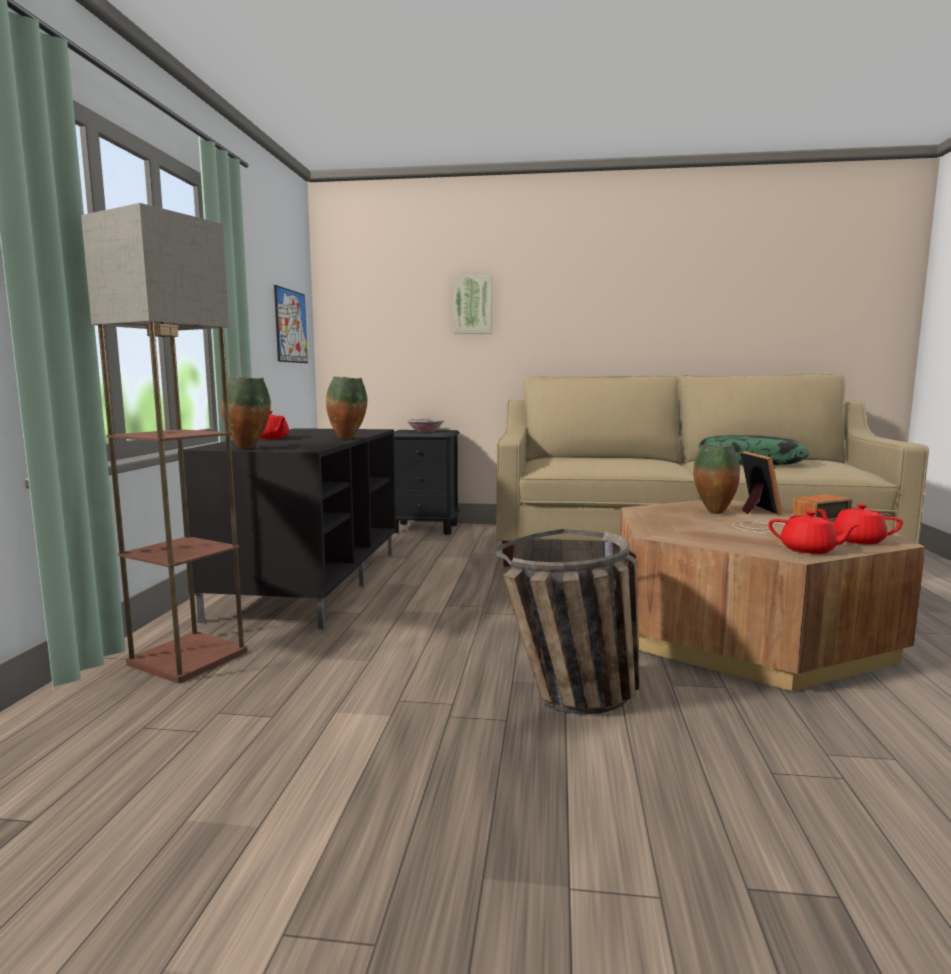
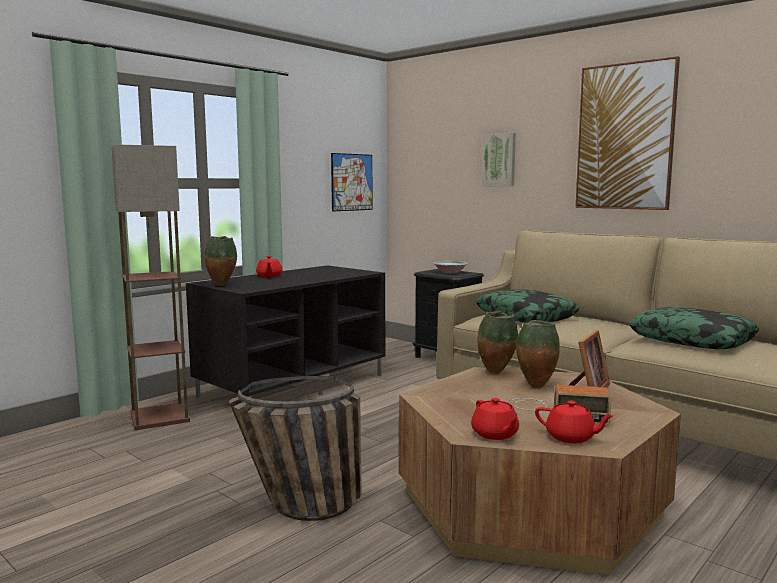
camera: 35 degrees right, 0 degrees up
(348, 439) = (308, 281): vase -> vase (496, 373)
(581, 460) = (526, 316): none -> pillow
(613, 284) = (625, 137): none -> picture
(856, 540) = (571, 437): red teapot -> red teapot turned 150 degrees clockwise

